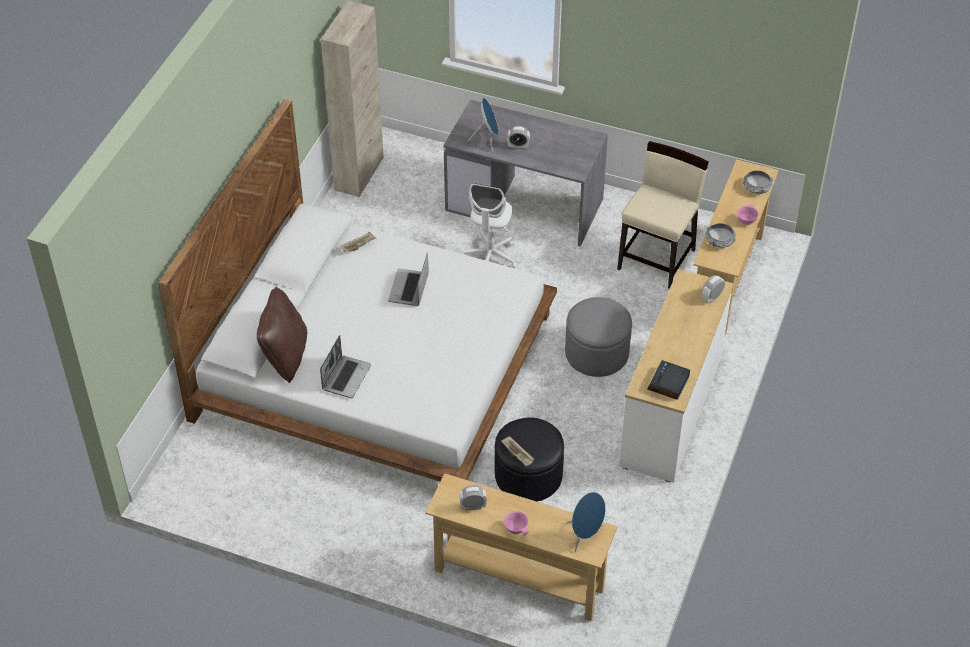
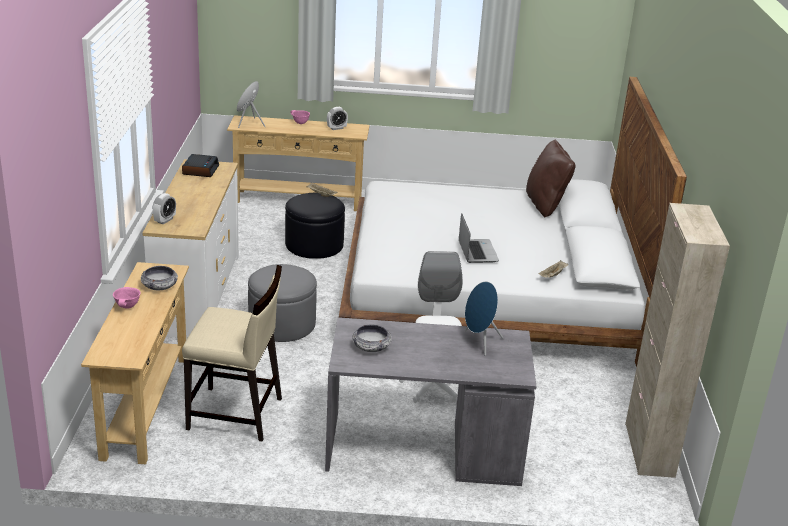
camera: 160 degrees right, 20 degrees down
(346, 377) = (485, 198): laptop -> none
(518, 146) = (437, 341): alarm clock -> none
(657, 259) = (236, 414): beige chair -> beige chair turned 90 degrees counterclockwise
(757, 187) = (113, 340): bowl -> bowl (371, 346)

